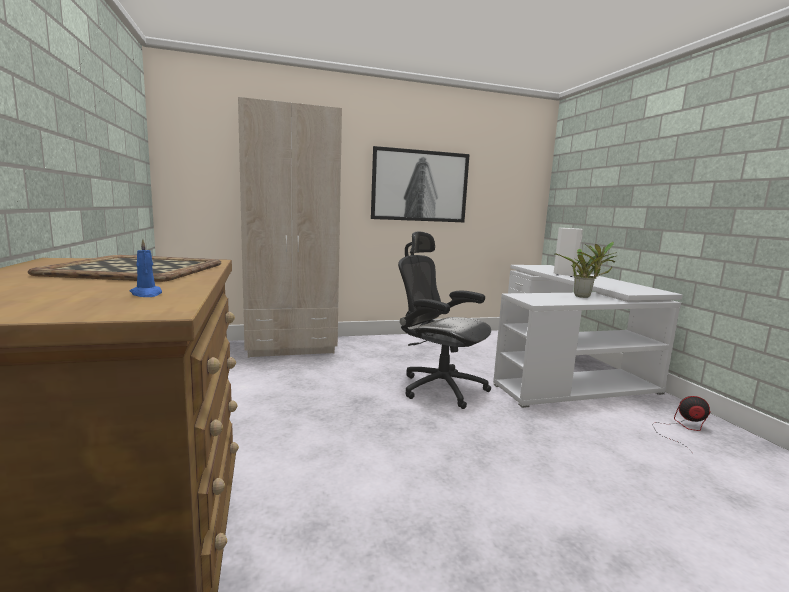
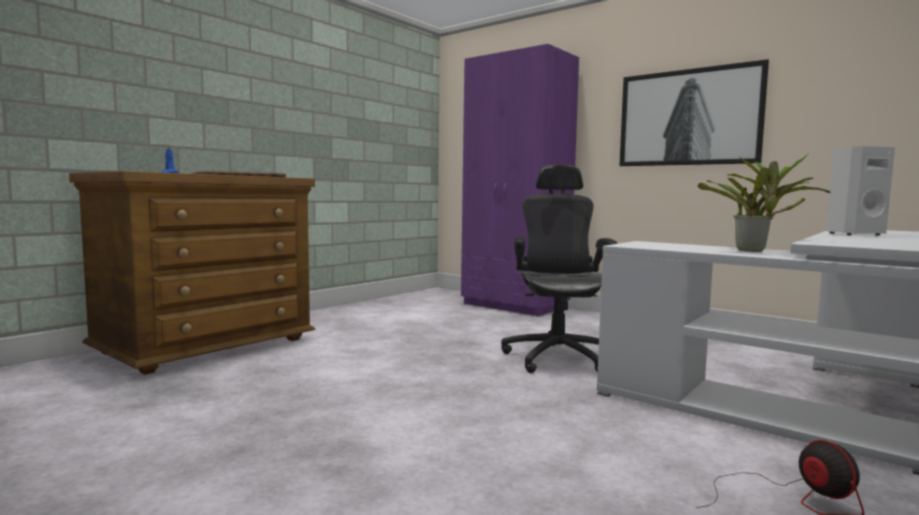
camera: 55 degrees right, 5 degrees down
(292, 347) = (515, 306): beige wardrobe -> purple wardrobe

